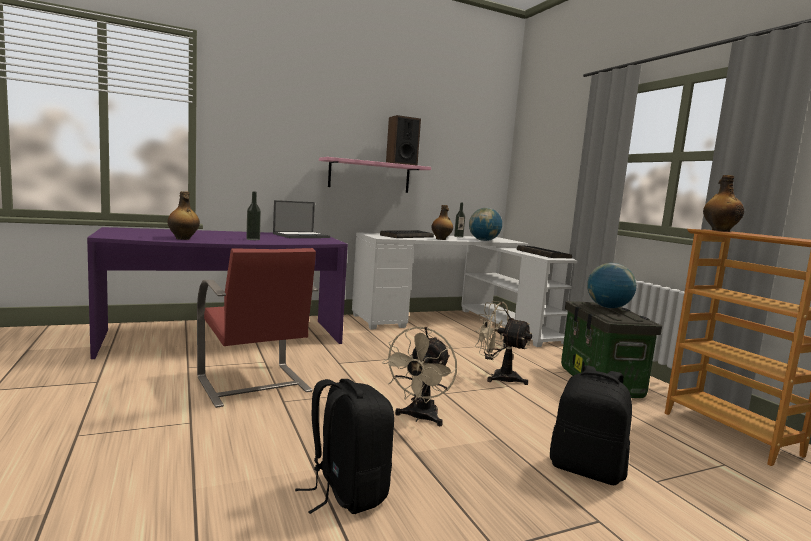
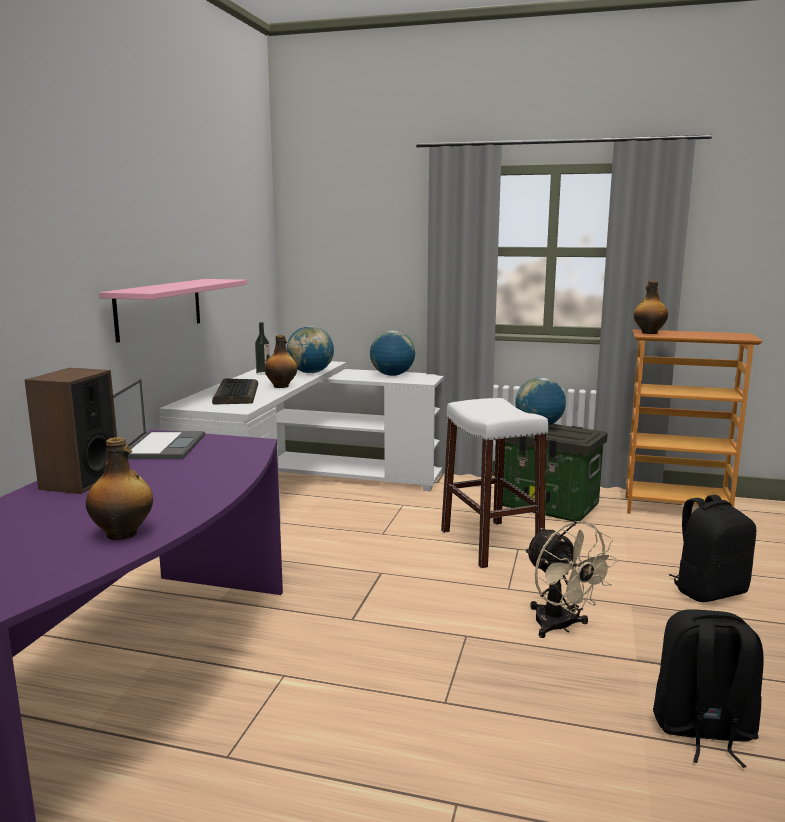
camera: 50 degrees left, 5 degrees up
(253, 239) = (179, 484): bottle -> none
(254, 385) = (367, 710): red chair -> none
(401, 164) = (202, 281): speaker -> speaker (80, 481)
(498, 377) = (490, 543): beige fan -> white stool
(542, 254) = (392, 375): keyboard -> globe

